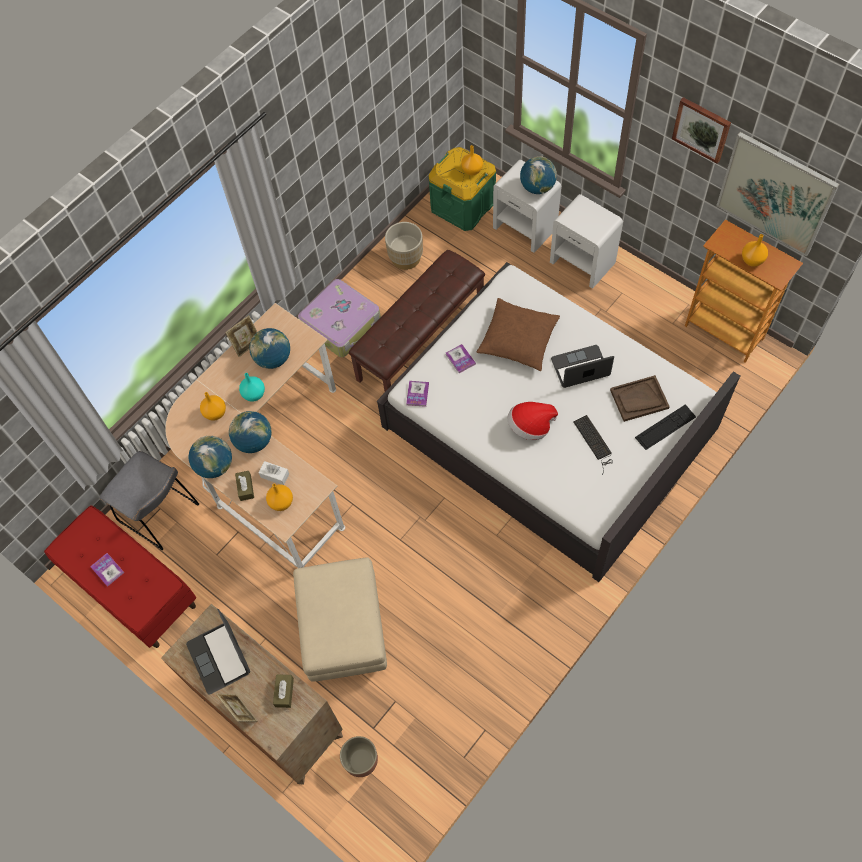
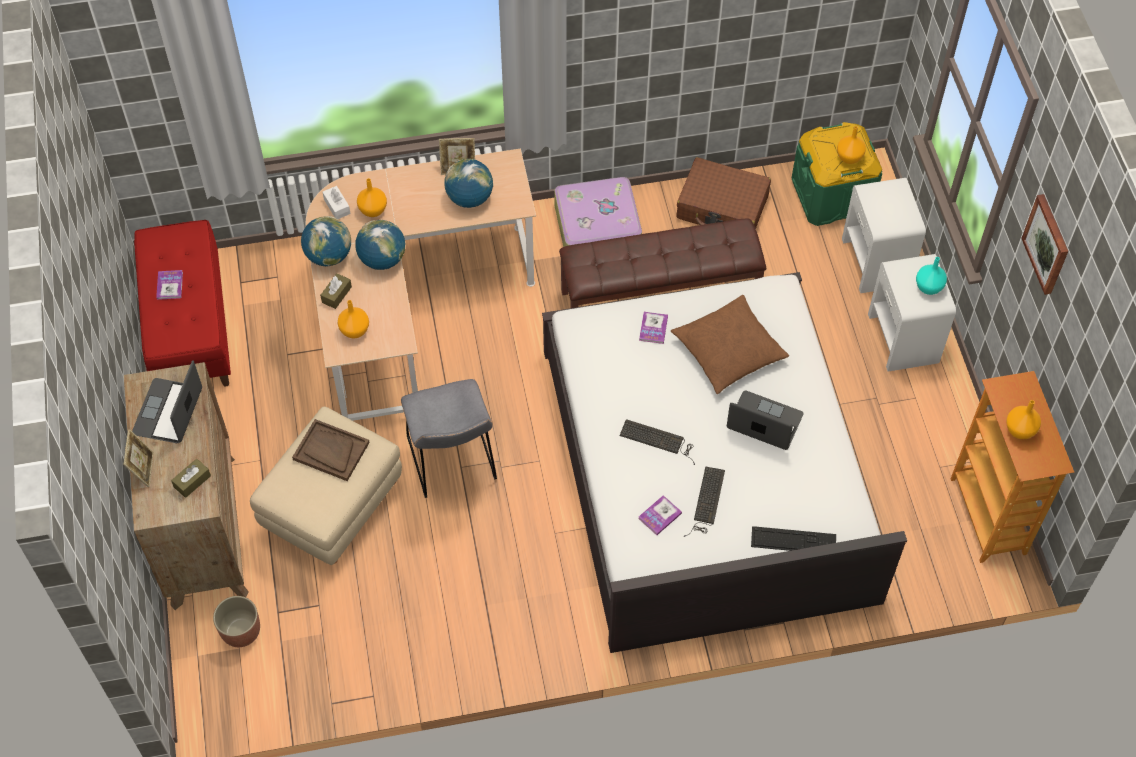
camera: 35 degrees right, 5 degrees down
(162, 515) = (273, 284): grey chair -> grey chair (453, 462)
(254, 395) = (422, 218): turquoise vase -> turquoise vase (929, 288)
(275, 475) = (371, 302): white tissue box -> white tissue box (337, 206)
(406, 258) = (722, 207): beige planter -> brown suitcase
(417, 394) = (580, 331): book -> book (660, 516)
(530, 426) = (658, 440): hat -> keyboard
(537, 187) = (896, 217): globe -> none
(639, 399) = (793, 495): brown tray -> brown tray (331, 451)
(775, 194) = (1079, 367): picture -> none

